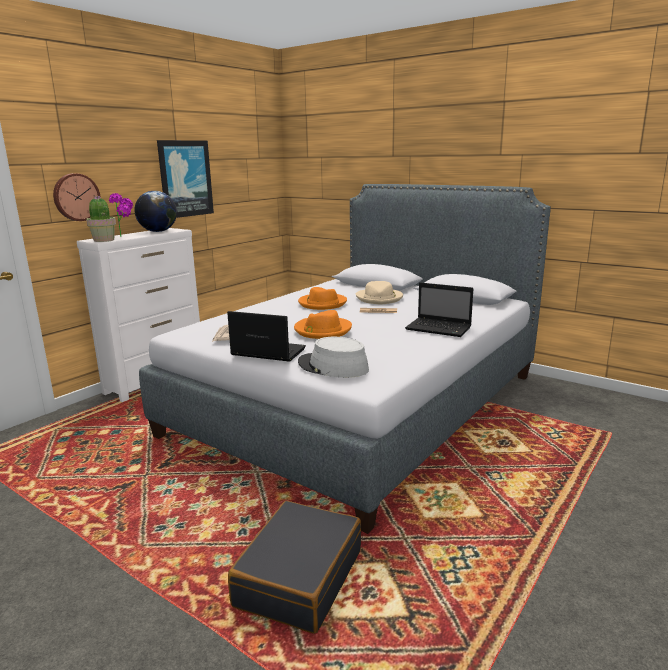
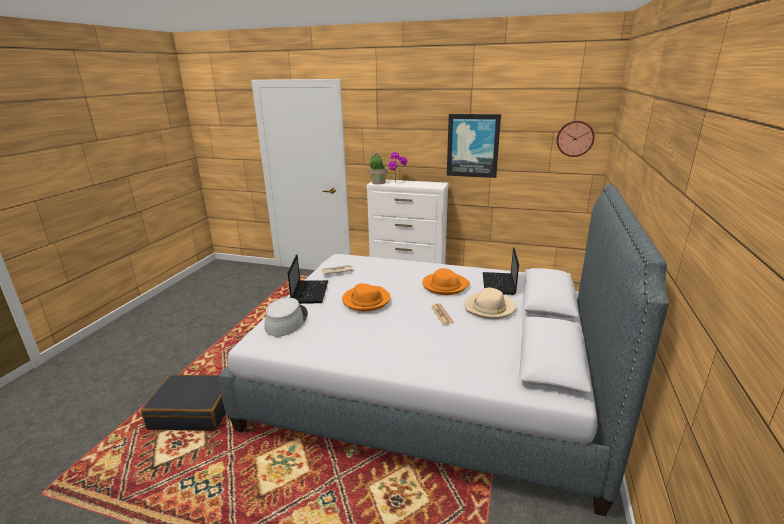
camera: 70 degrees right, 5 degrees up
(76, 197) = (380, 151): wall clock -> wall clock (575, 138)
(158, 231) = (425, 184): globe -> none
(440, 328) = (406, 355): laptop -> laptop (499, 284)

